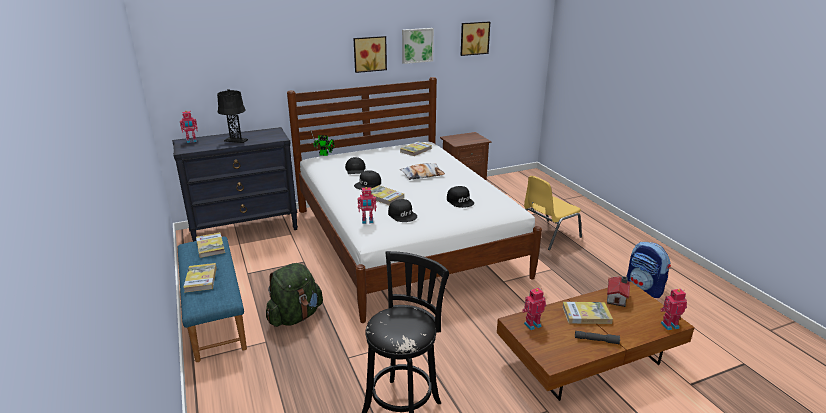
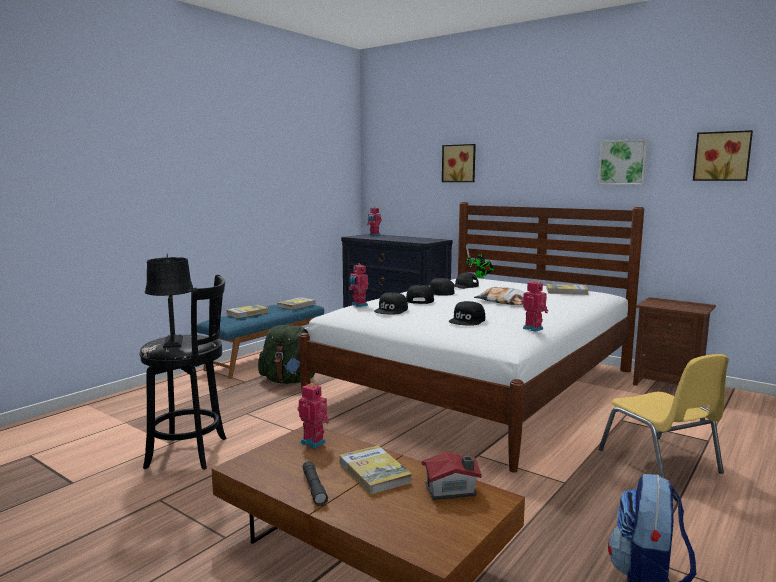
camera: 60 degrees right, 15 degrees down
(236, 140) = (396, 238): black table lamp -> black table lamp (173, 342)
(369, 54) = (557, 169): picture -> picture (459, 163)
(384, 197) = (419, 300): book -> black cap
(548, 235) = (660, 462): yellow chair -> yellow chair turned 135 degrees counterclockwise
(669, 325) = (421, 548): toy robot -> toy robot (533, 328)

